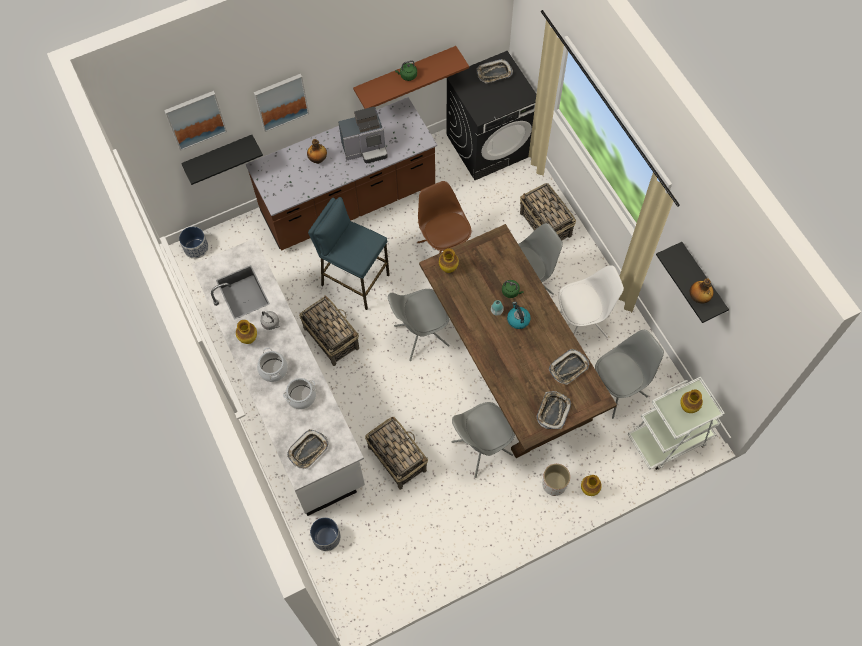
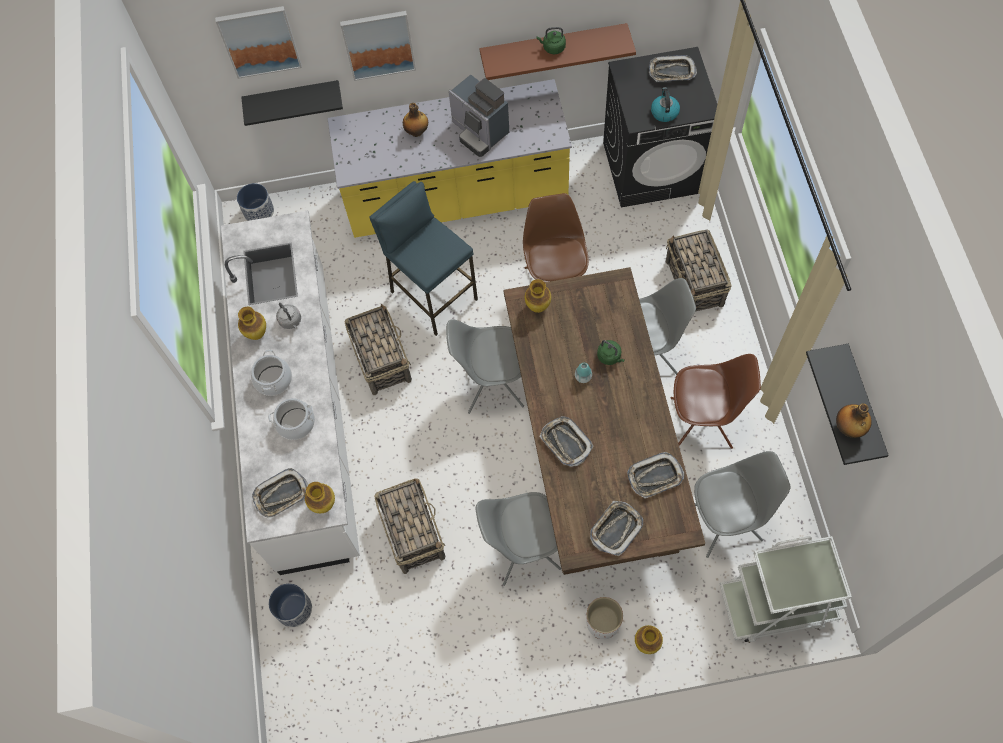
camera: 20 degrees right, 0 degrees up
(348, 201) = (457, 198): brown counter -> yellow counter
(365, 149) = (480, 132): coffee machine -> coffee machine turned 45 degrees clockwise
(499, 360) = (565, 443): none -> tray
(518, 319) = (607, 395): kettle -> kettle (664, 112)
(581, 324) = (702, 423): white chair -> brown chair
(688, 407) = (802, 574): vase -> vase (324, 505)

